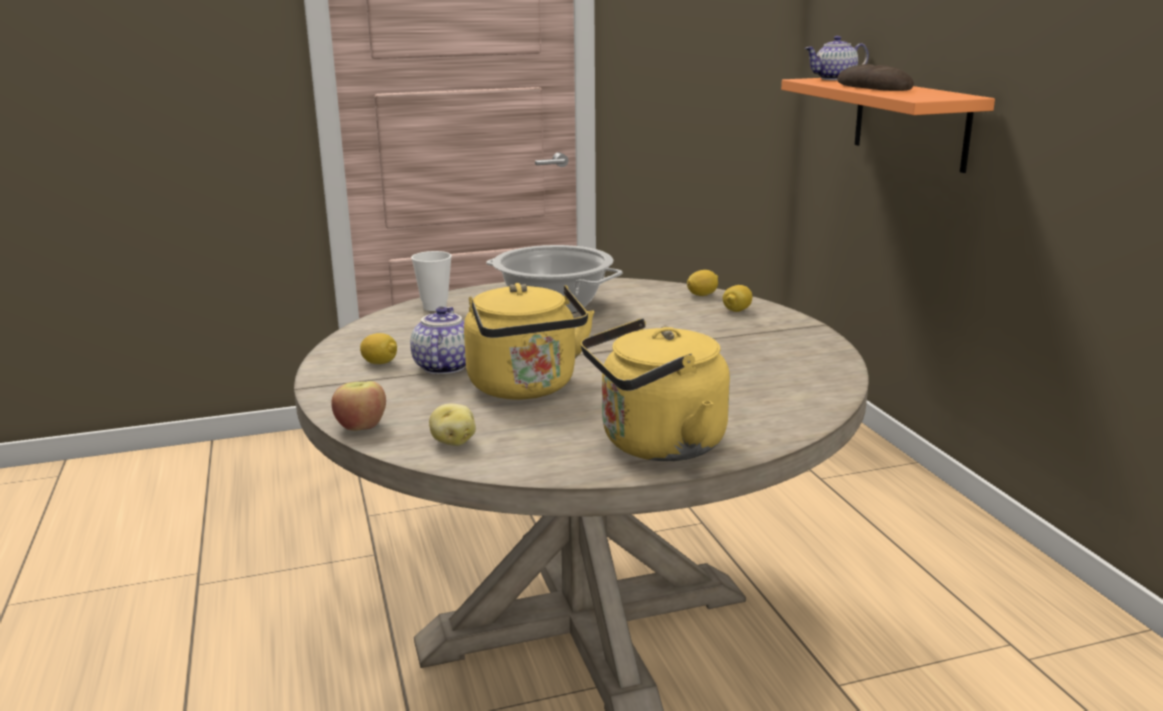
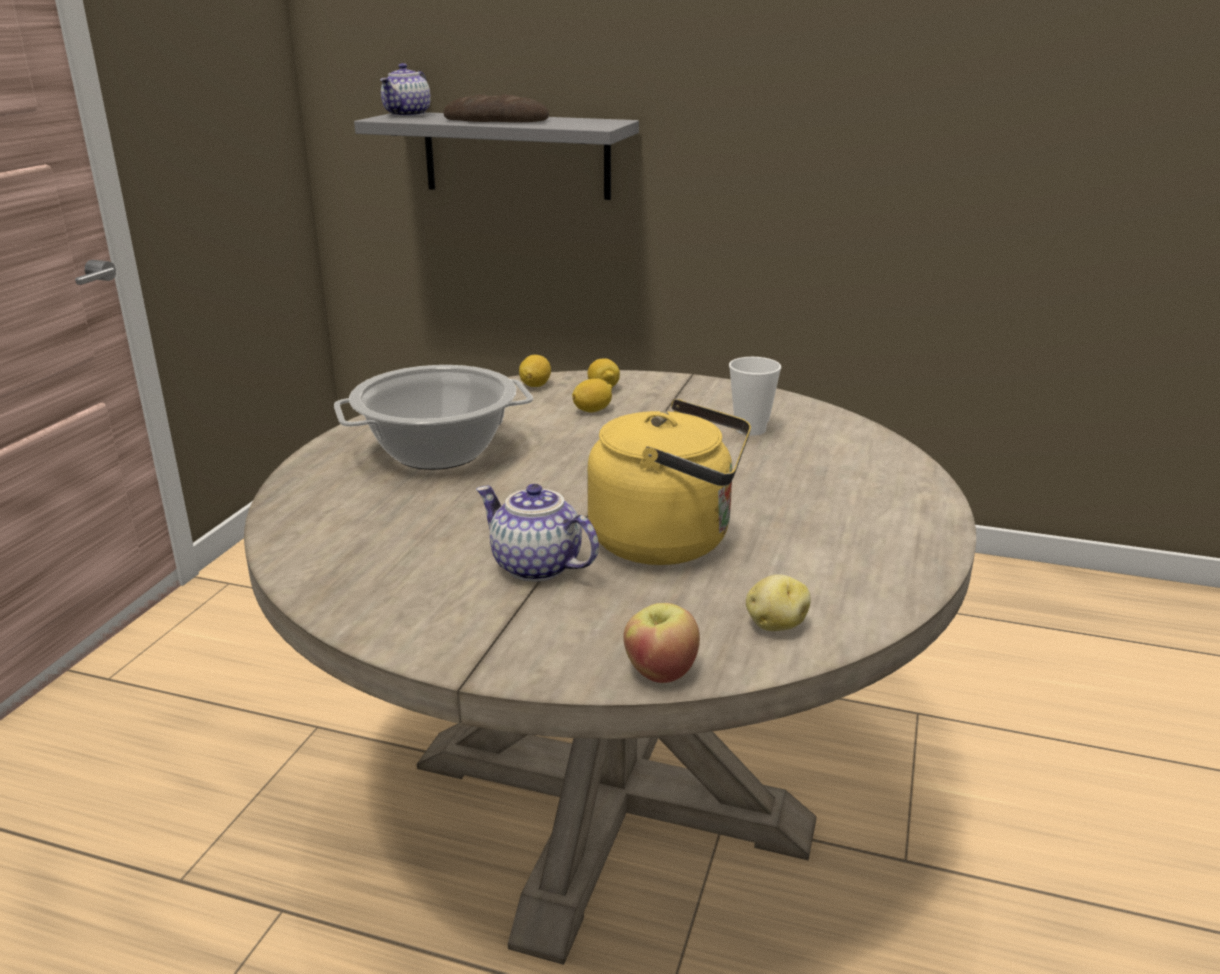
camera: 55 degrees left, 5 degrees up
(380, 363) = (457, 602): lemon -> lemon (592, 410)
(434, 307) = (311, 512): cup -> cup (750, 429)
(656, 445) = (889, 527): yellow kettle -> none
(910, 122) = (516, 155): orange shelf -> grey shelf

